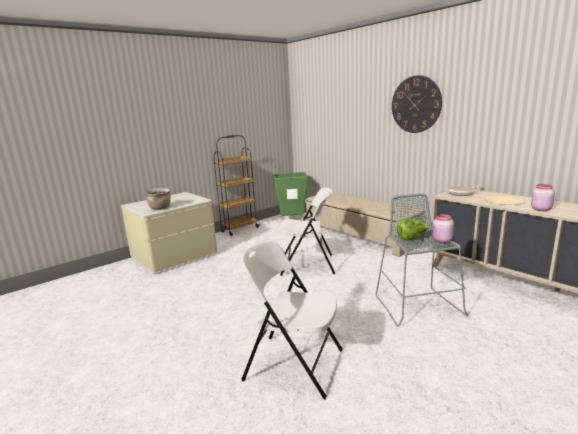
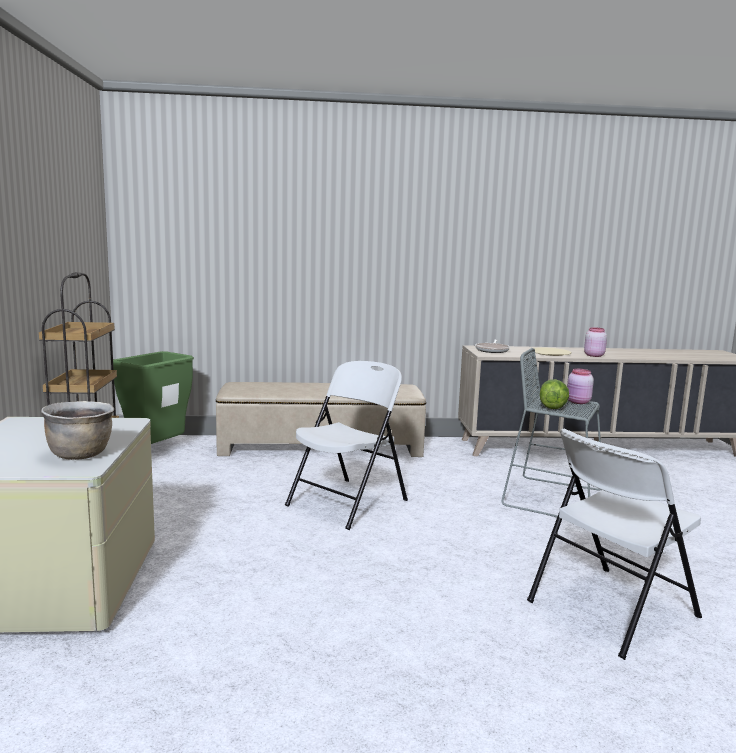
camera: 55 degrees left, 5 degrees down
(416, 104) = (398, 232): wall clock -> none

